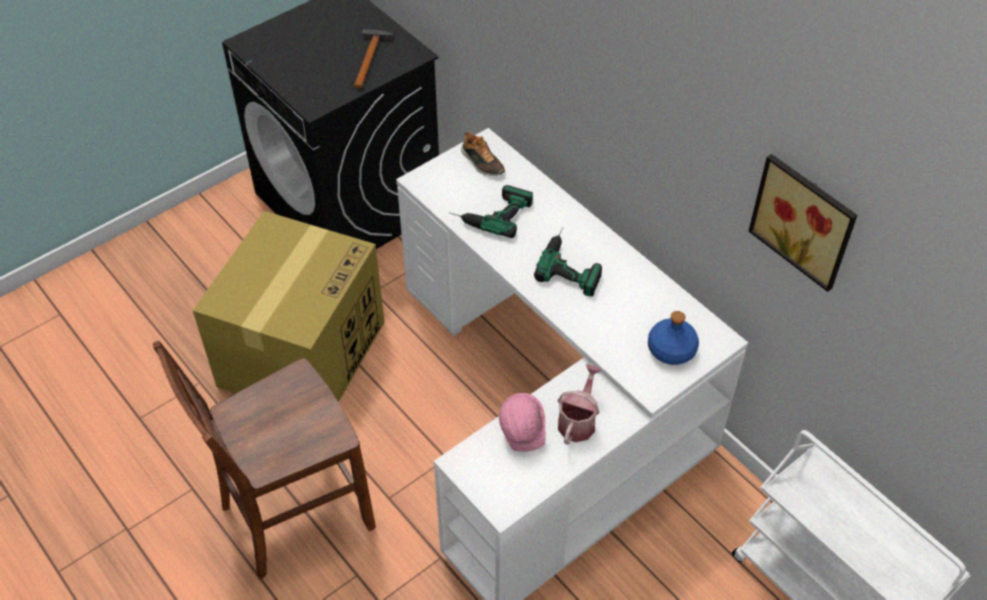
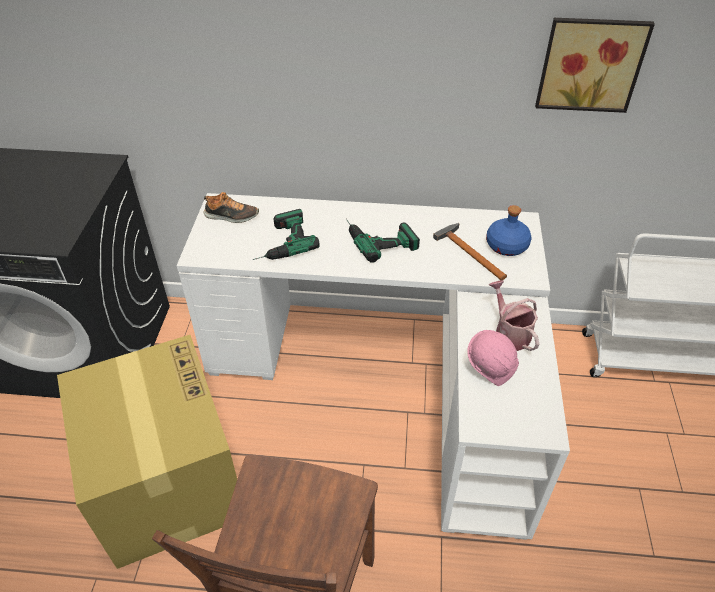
camera: 45 degrees left, 5 degrees down
(370, 58) = (68, 184): hammer -> hammer (469, 252)

